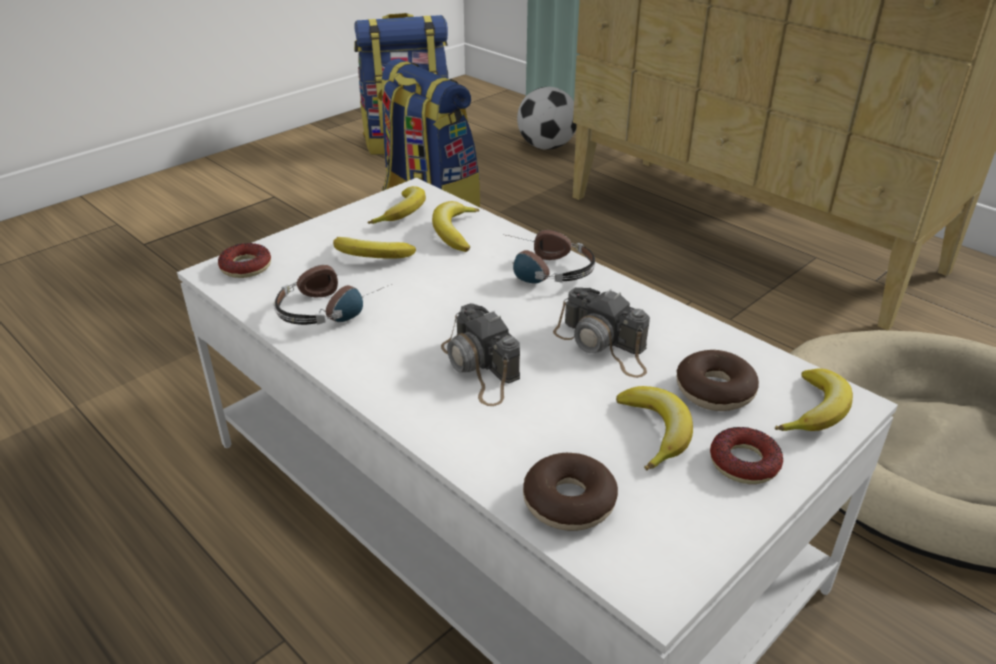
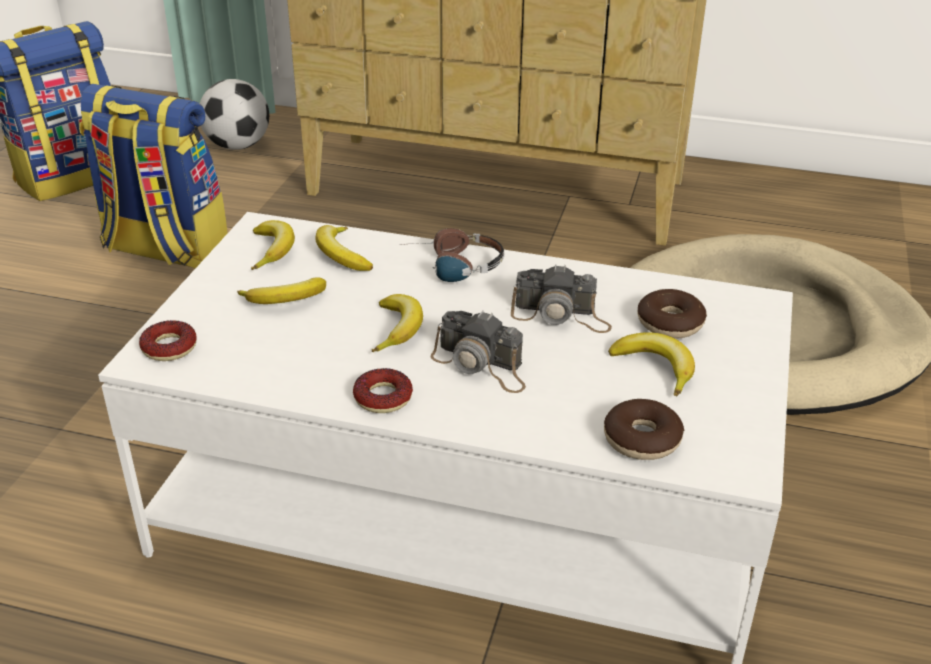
camera: 30 degrees left, 0 degrees up
(332, 307) = (298, 357): headphones -> none
(744, 463) = (732, 368): donut -> donut (383, 397)
(815, 411) = (747, 315): banana -> banana (398, 329)

